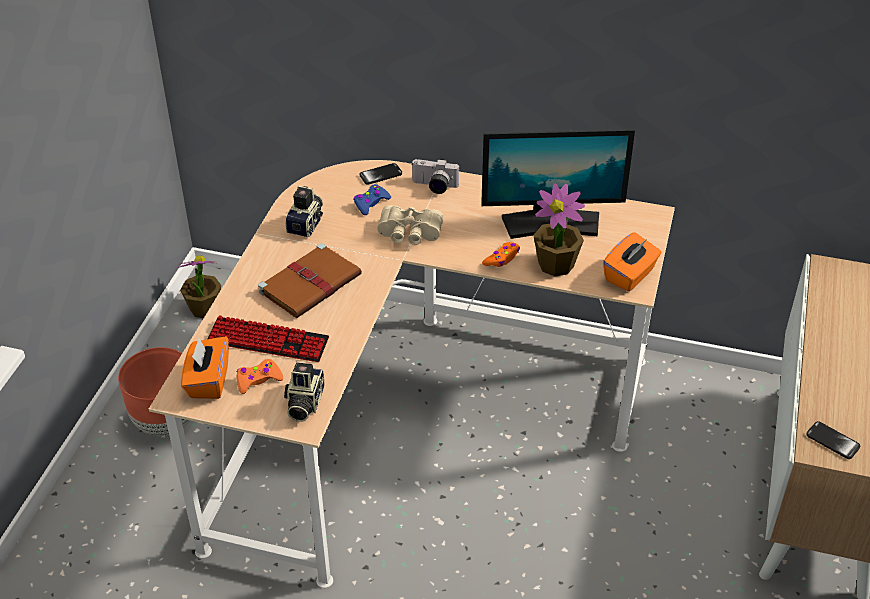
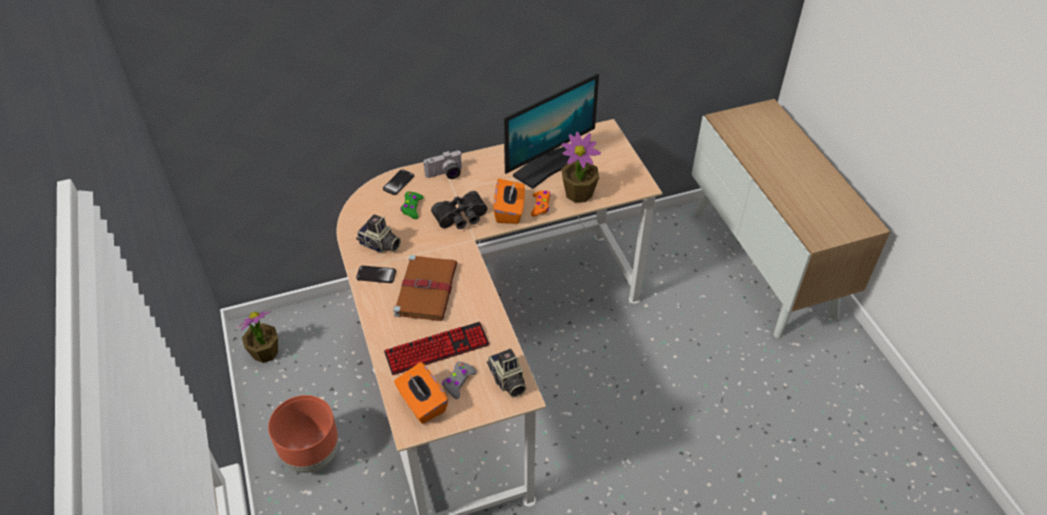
camera: 35 degrees left, 5 degrees up
(258, 380) = (458, 382): orange game controller -> grey game controller
(307, 224) = (380, 245): camera -> camera turned 135 degrees clockwise
(371, 203) = (412, 208): blue game controller -> green game controller
(409, 234) = (461, 218): beige binoculars -> black binoculars
(630, 275) = (630, 179): orange tissue box -> orange tissue box (509, 211)
(832, 441) = (820, 229): phone -> phone (376, 275)

